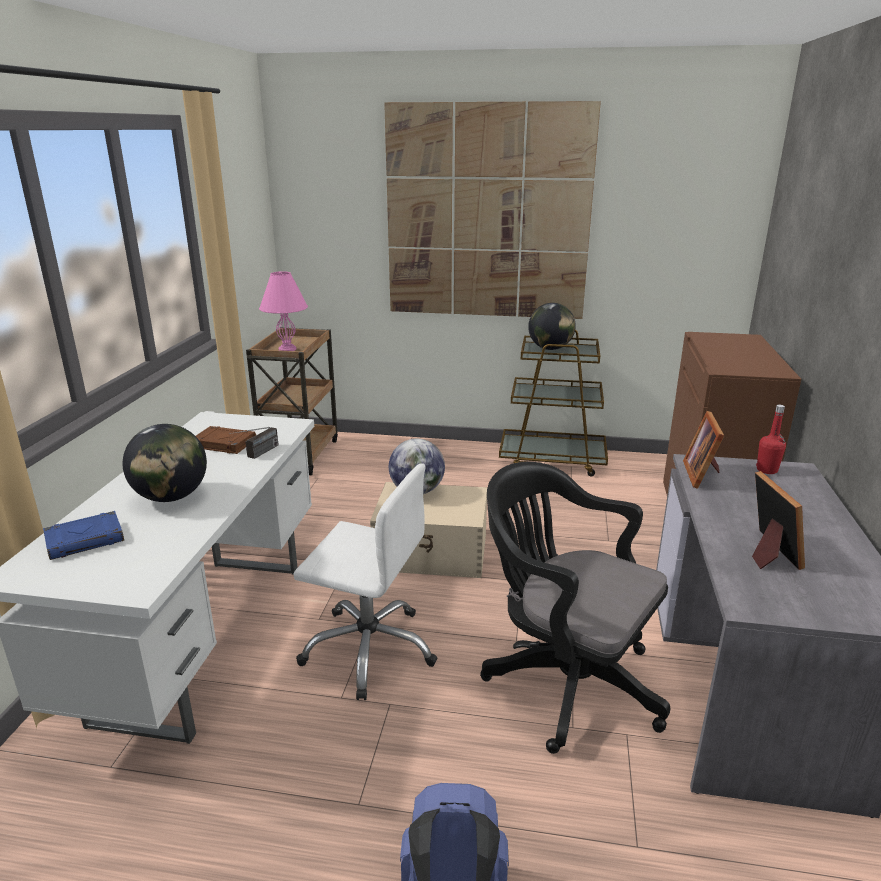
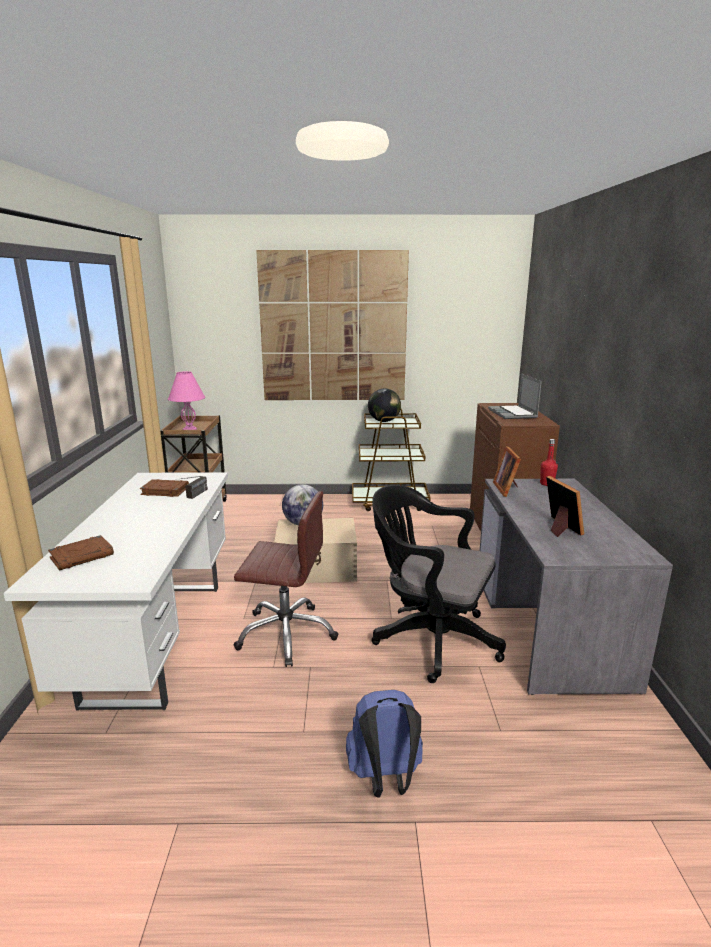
camera: 10 degrees left, 5 degrees down
(86, 540) = (82, 556): blue book -> brown book
(171, 497) = (138, 526): globe -> none
(369, 648) = (286, 634): white office chair -> brown office chair
(734, 353) = (513, 414): none -> laptop

